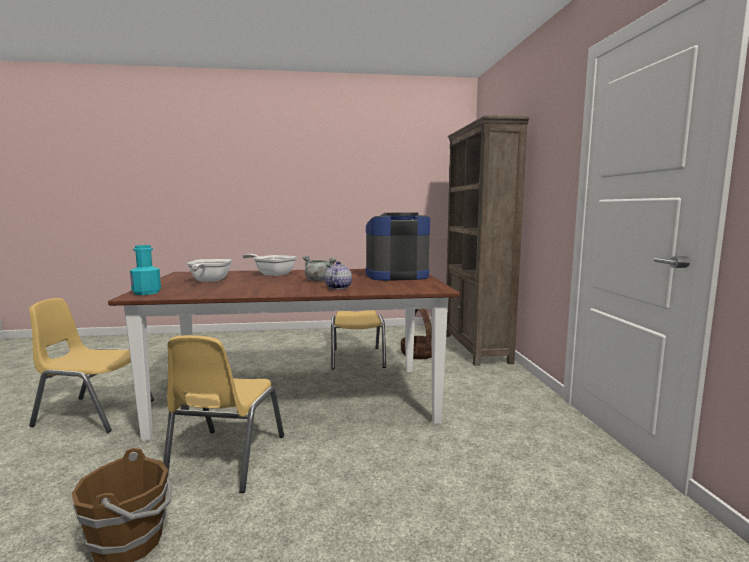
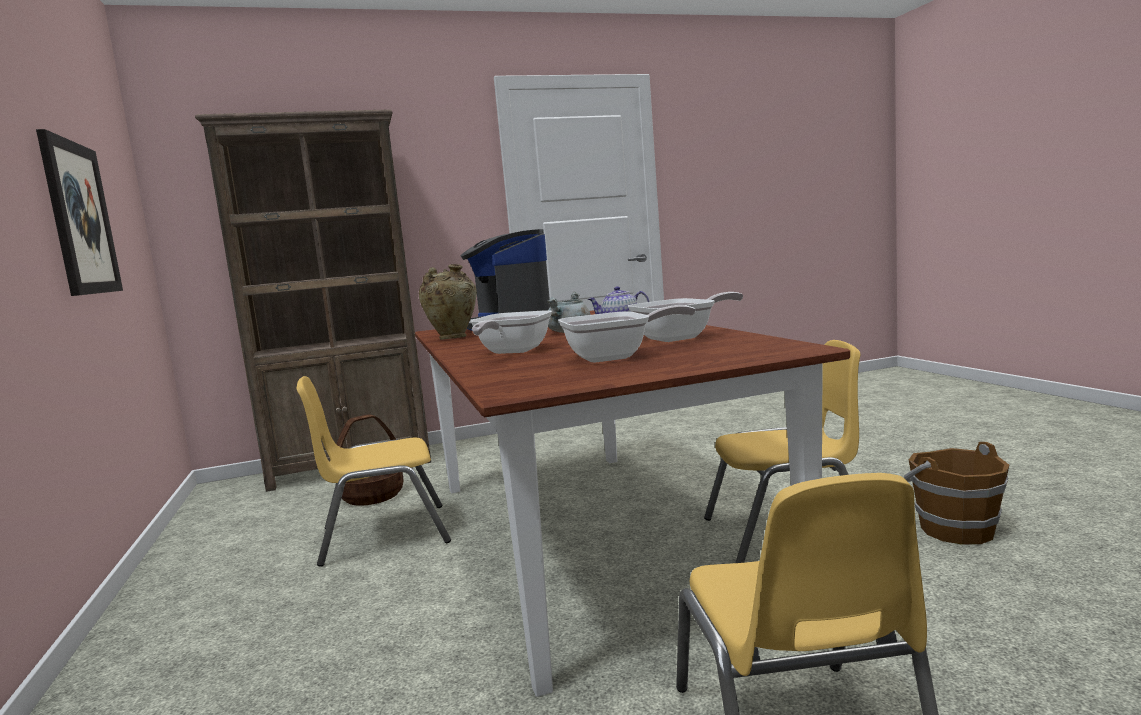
camera: 100 degrees left, 0 degrees up
(146, 292) = (768, 351): turquoise bottle -> none
(230, 289) = (681, 337): none -> frying pan
(356, 270) = (453, 338): none -> beige vase
(382, 191) = (80, 218): none -> picture

